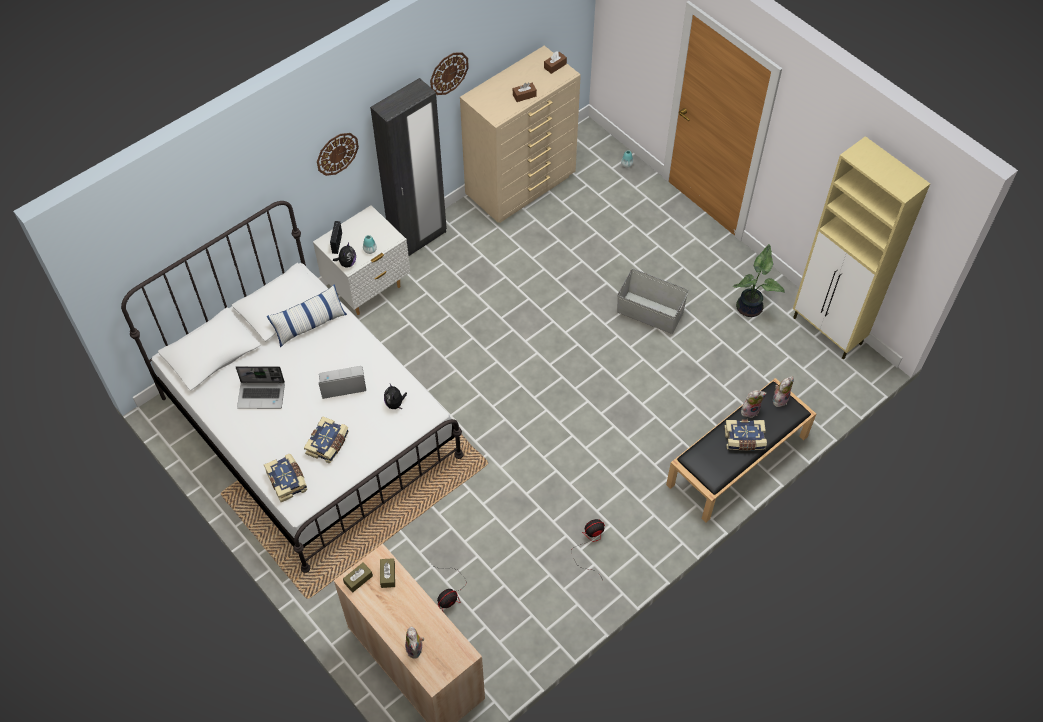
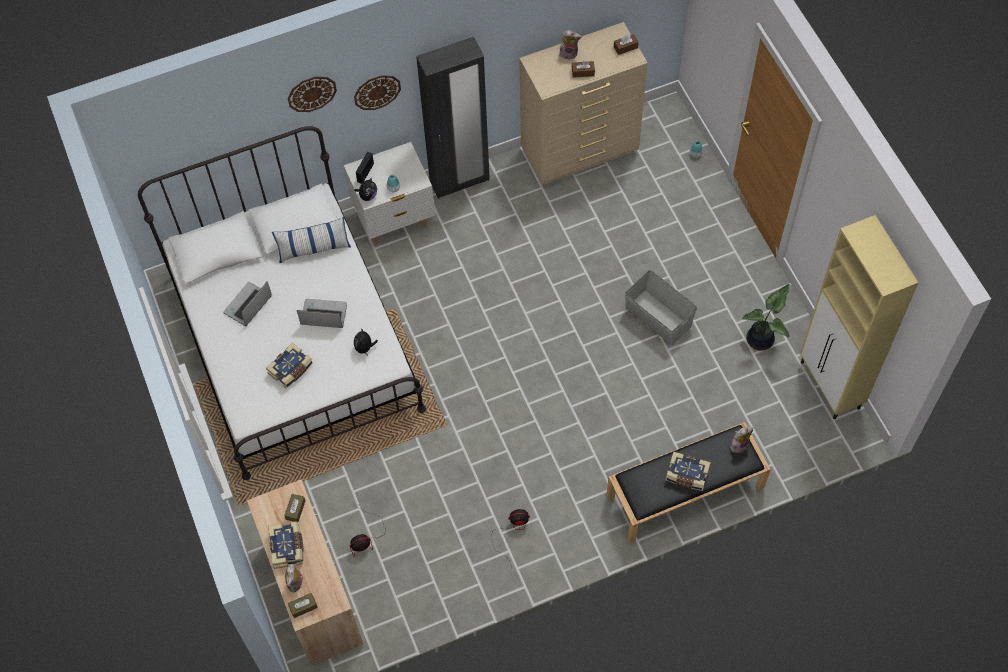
camera: 20 degrees right, 5 degrees up
(262, 395) = (248, 305): laptop -> laptop turned 105 degrees clockwise
(287, 481) = (244, 394): book -> book (288, 547)
(358, 579) = (268, 506): brown tissue box -> brown tissue box (303, 607)
(448, 73) = (508, 35): wall clock -> wall clock (311, 93)
(750, 410) = (704, 447): plush toy -> plush toy (569, 53)

